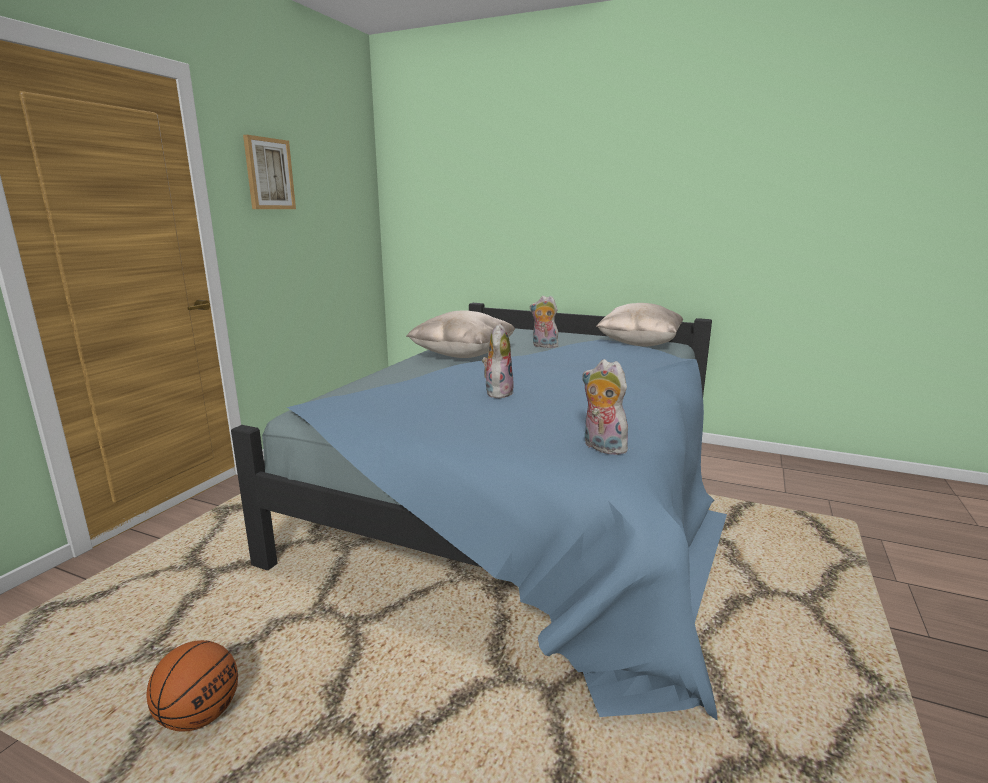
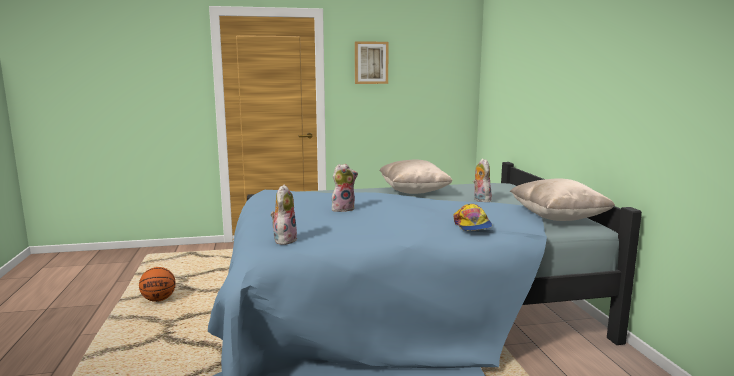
camera: 55 degrees right, 5 degrees down
(645, 367) = (472, 225): none -> cap

